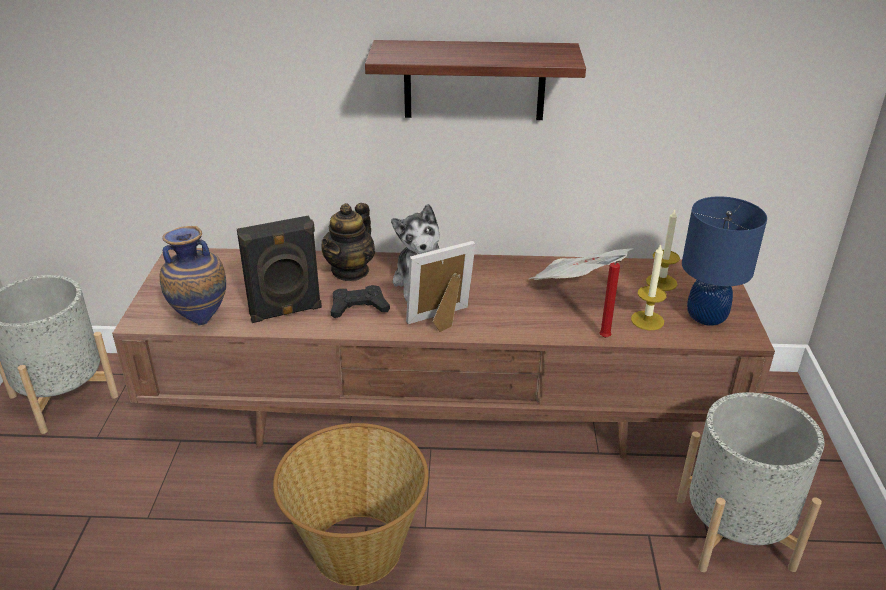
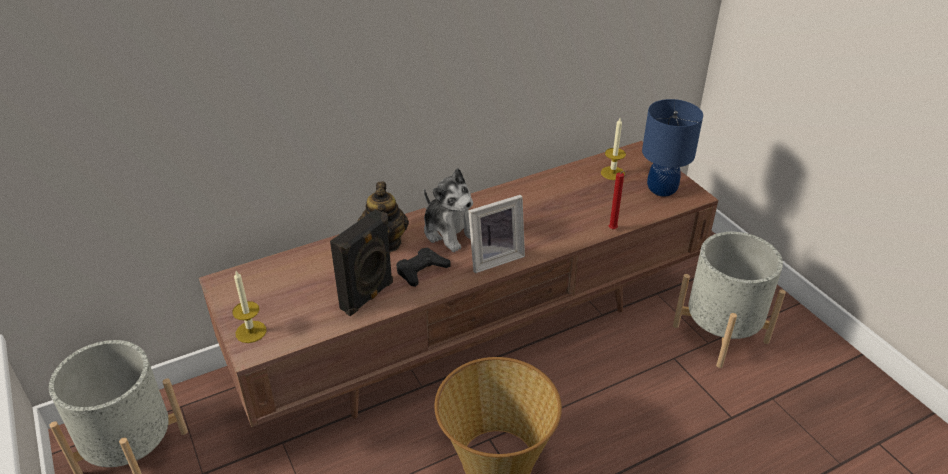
camera: 30 degrees left, 5 degrees up
(201, 320) = (304, 330): vase -> none
(442, 321) = (494, 258): picture frame -> picture frame turned 150 degrees counterclockwise
(474, 80) = (457, 55): shelf -> none
(576, 286) = (561, 196): newspaper -> none
(647, 320) = (628, 206): candle -> candle (251, 332)

